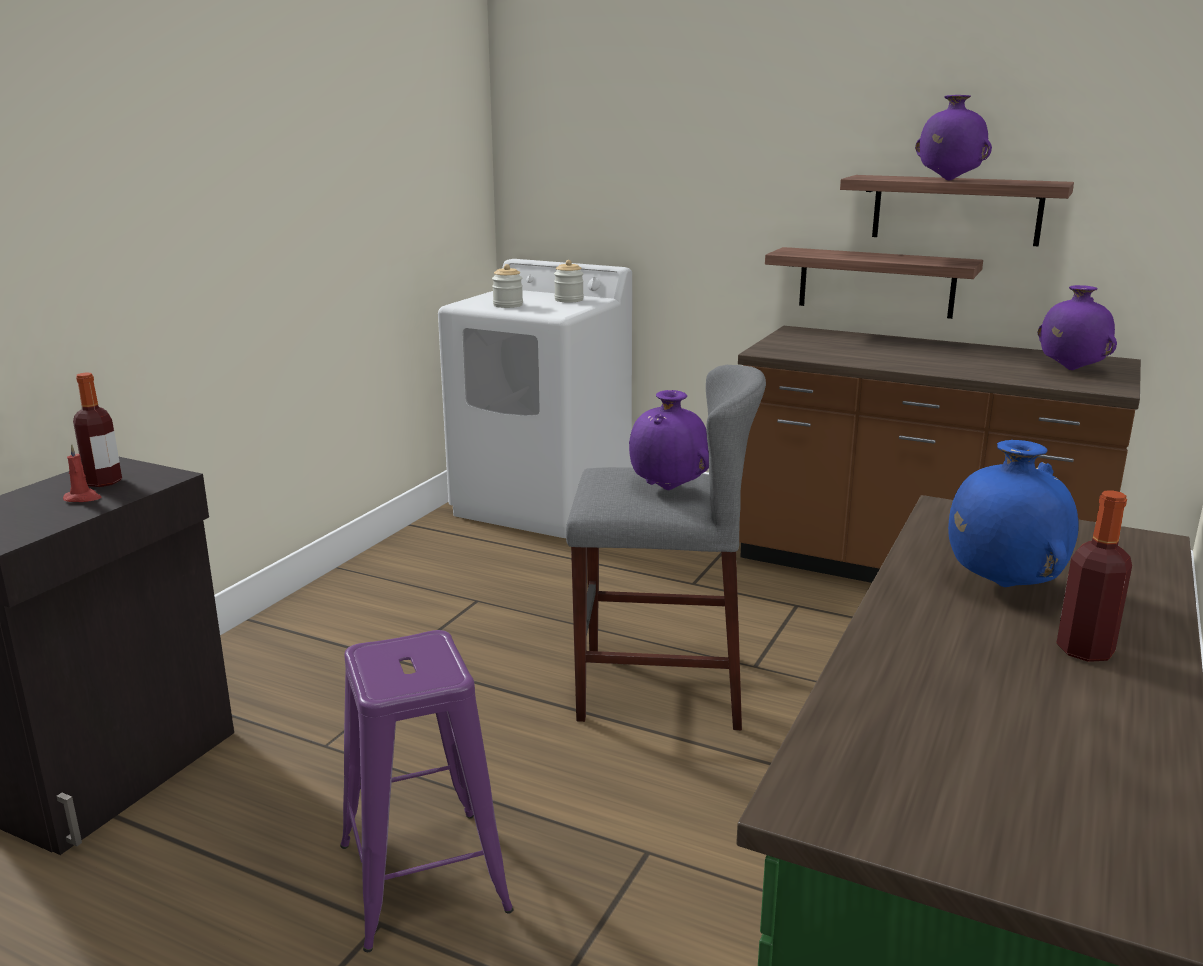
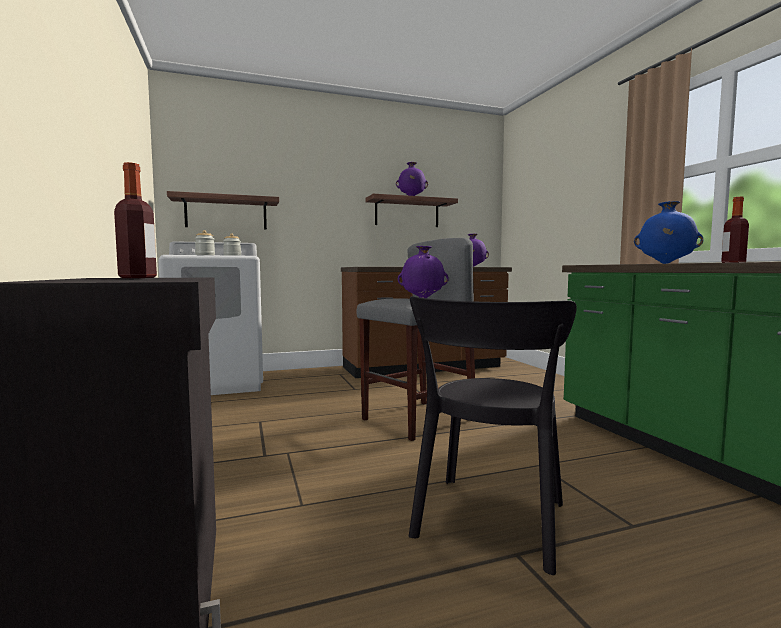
camera: 45 degrees left, 15 degrees down
(83, 498) = (153, 278): red candle -> none
(423, 878) = (488, 524): purple stool -> black chair
(876, 282) = (378, 245): shelf -> shelf (226, 213)

